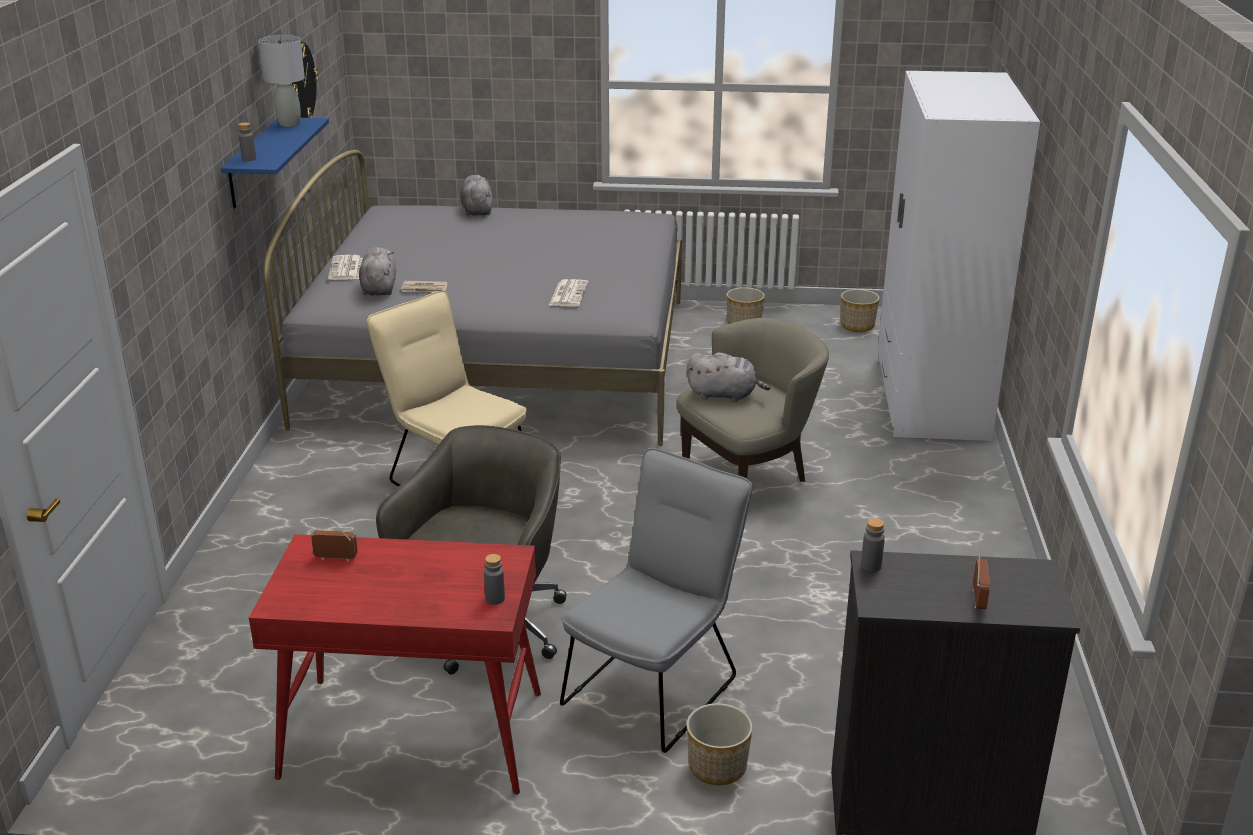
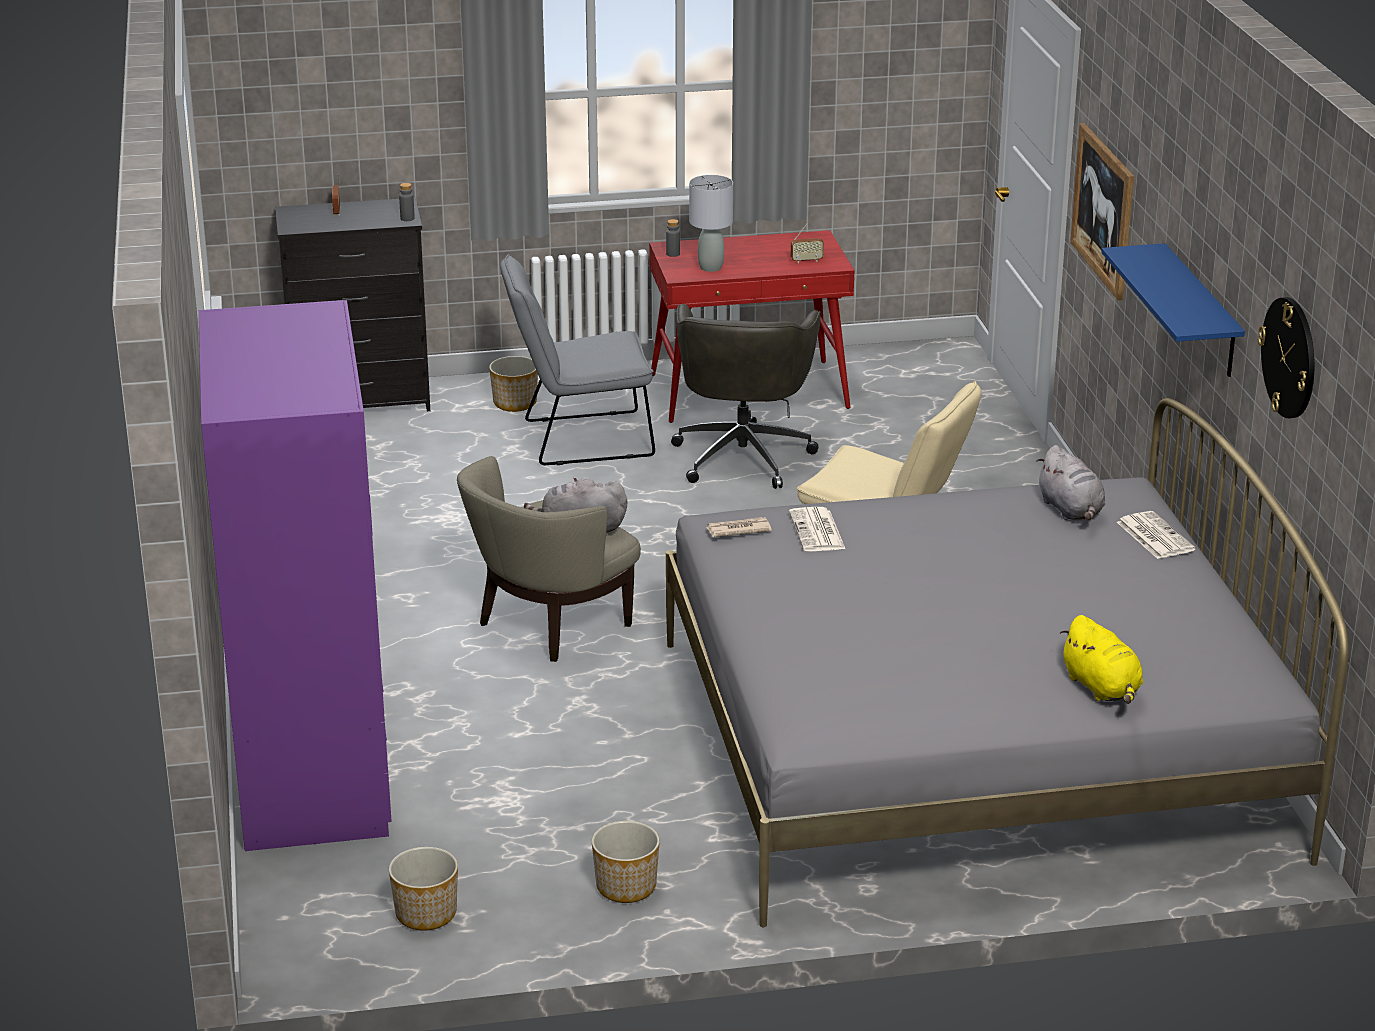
camera: 165 degrees right, 0 degrees up
(163, 256) = (1103, 210): none -> picture
(249, 159) = (1155, 257): grey bottle -> none
(290, 124) = (1205, 317): grey table lamp -> grey table lamp (710, 267)
(425, 289) = (1010, 516): newspaper -> newspaper (738, 529)
(477, 210) = (1102, 688): grey plush toy -> yellow plush toy
(657, 684) = (578, 439): grey chair -> grey chair turned 60 degrees clockwise
(930, 398) = (314, 770): white wardrobe -> purple wardrobe

